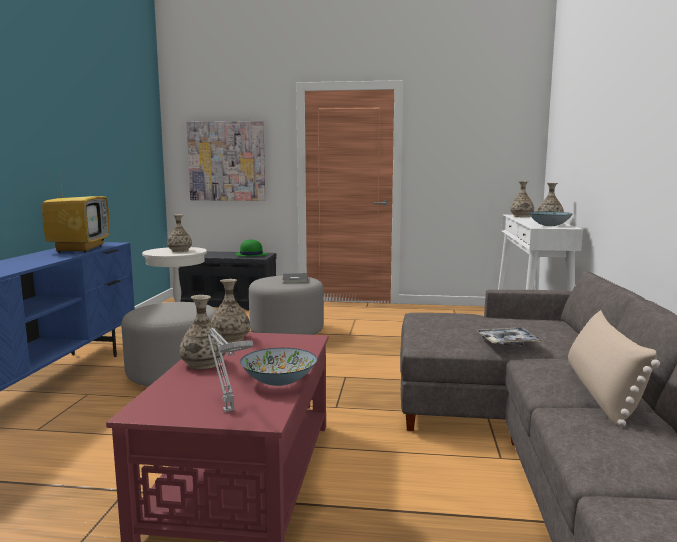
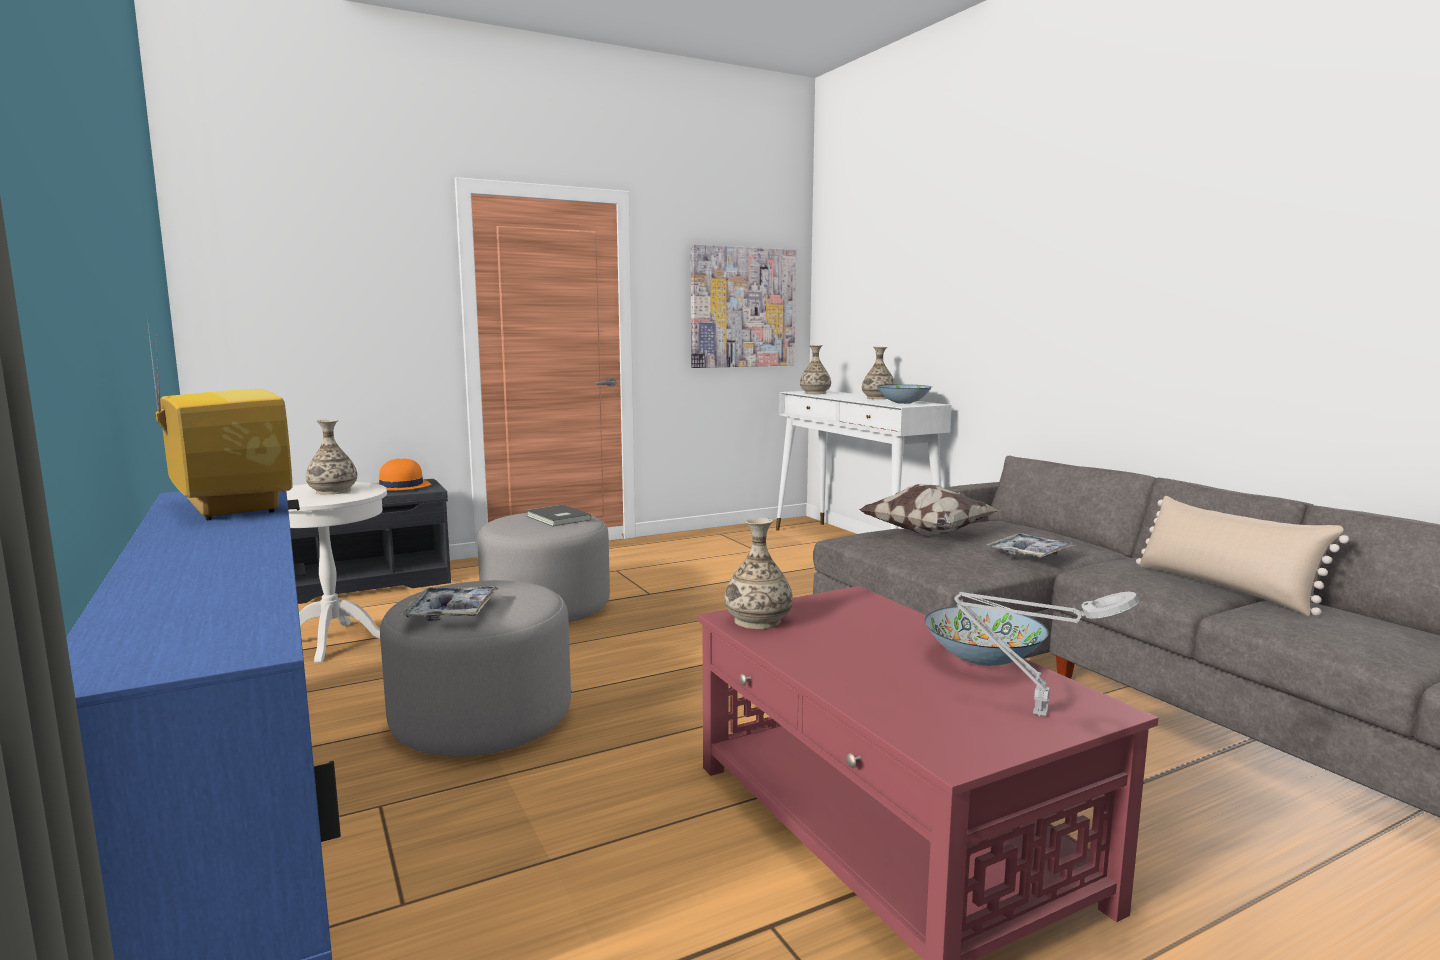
camera: 35 degrees left, 0 degrees up
(150, 312) = (451, 612): none -> tray
(203, 364) = (828, 664): vase -> none
(227, 161) = (323, 314): picture -> picture (742, 307)
(251, 255) = (401, 486): green hat -> orange hat
(470, 319) = (928, 534): none -> pillow

